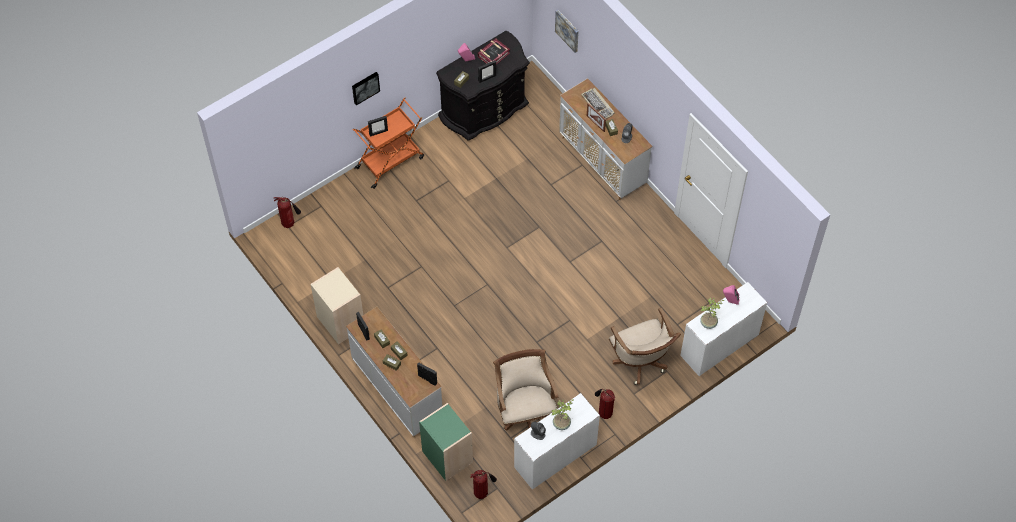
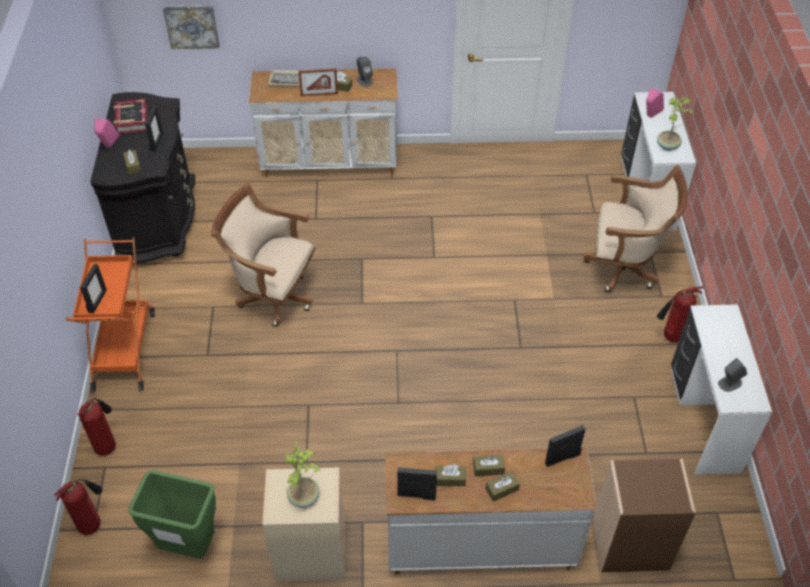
camera: 55 degrees left, 10 degrees down
(307, 270) = (187, 546): none -> green trash can
(365, 87) = (44, 233): picture -> none
(446, 456) = (629, 545): green bookcase -> brown bookcase
(482, 492) = (715, 534): fire extinguisher -> fire extinguisher (106, 445)
(524, 412) = (616, 416): office chair -> office chair (272, 297)
(562, 424) = (729, 349): potted plant -> potted plant (304, 497)

